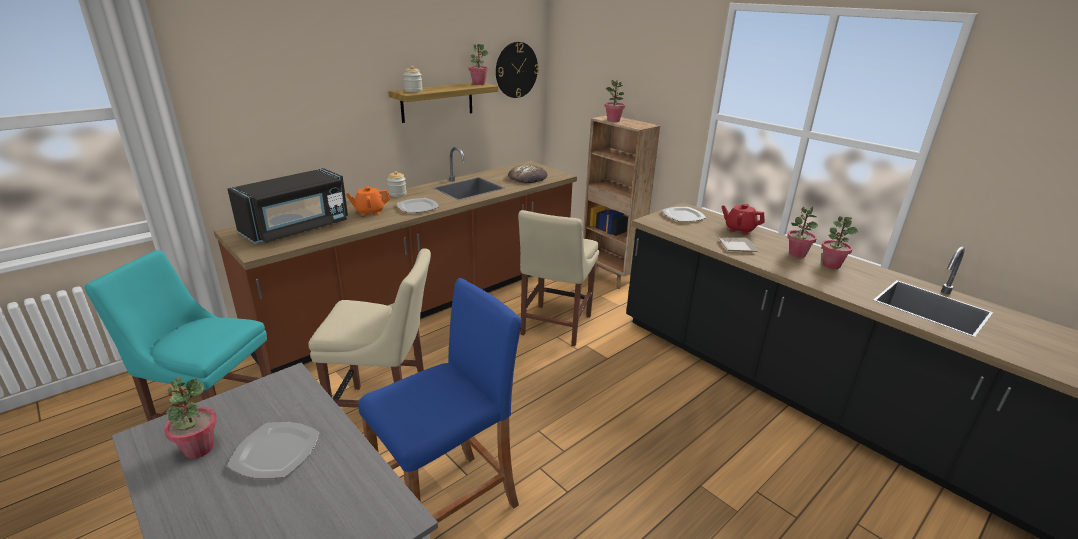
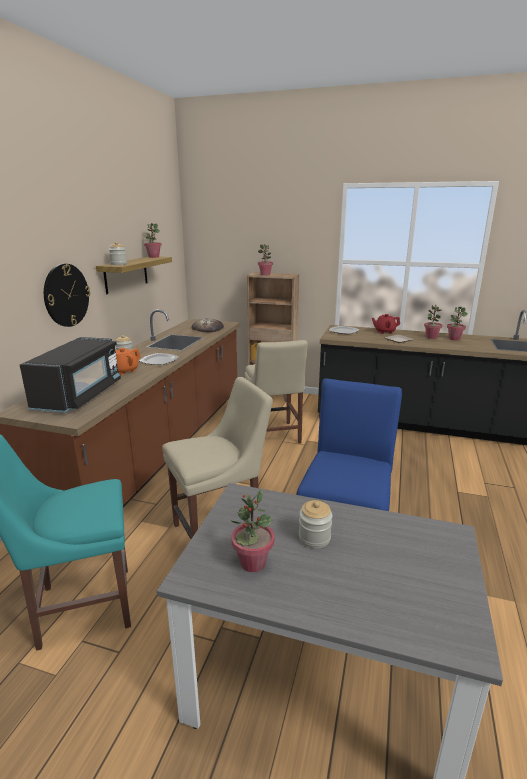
camera: 30 degrees left, 5 degrees down
(277, 451) = (314, 538): plate -> jar
(516, 70) = (168, 246): wall clock -> wall clock (66, 295)

